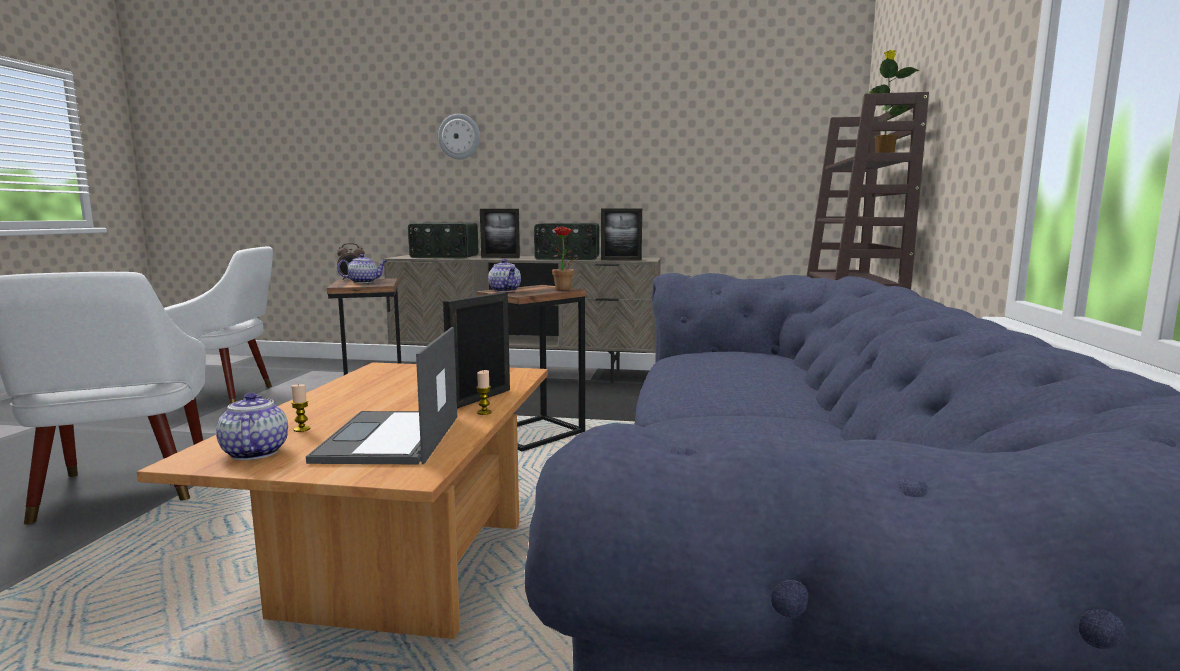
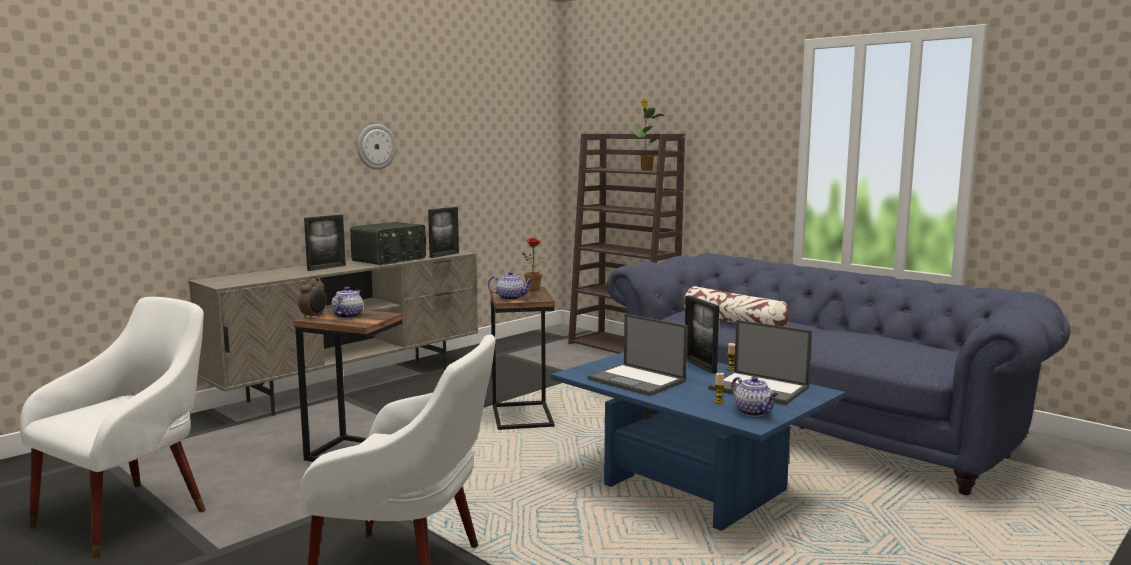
camera: 55 degrees left, 0 degrees up
(254, 452) = (754, 412): teapot -> teapot turned 135 degrees counterclockwise
(374, 388) = (638, 380): none -> laptop
(402, 564) = (689, 488): brown coffee table -> blue coffee table
(444, 256) = (261, 275): radio -> none
(459, 136) = (247, 135): wall clock -> wall clock (376, 146)
(708, 373) = (734, 323): none -> pillow

